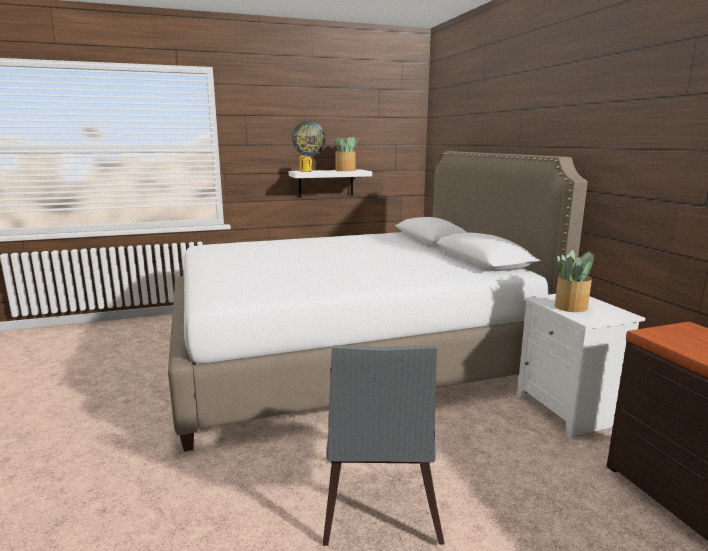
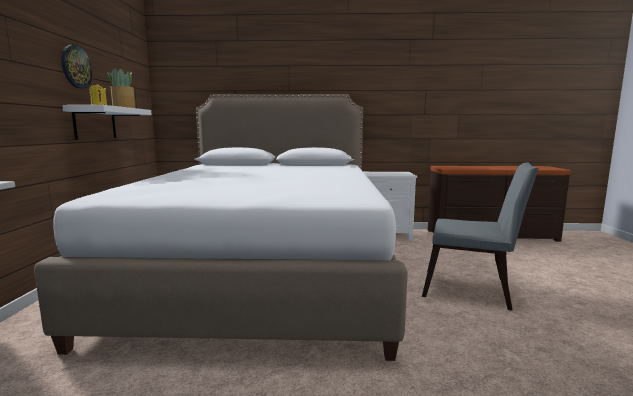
camera: 70 degrees left, 5 degrees down
(571, 306) = (388, 174): potted plant -> none

